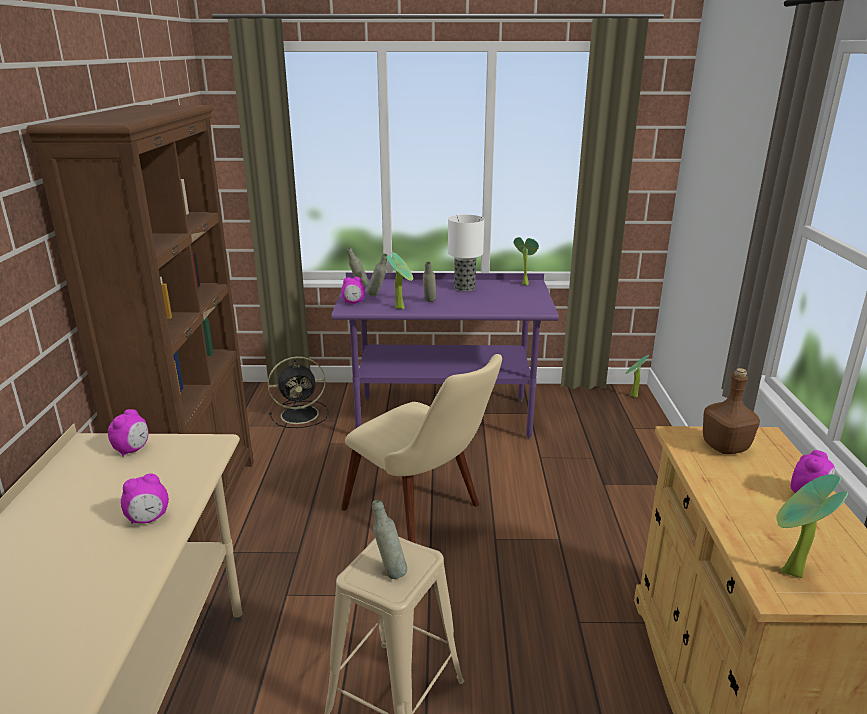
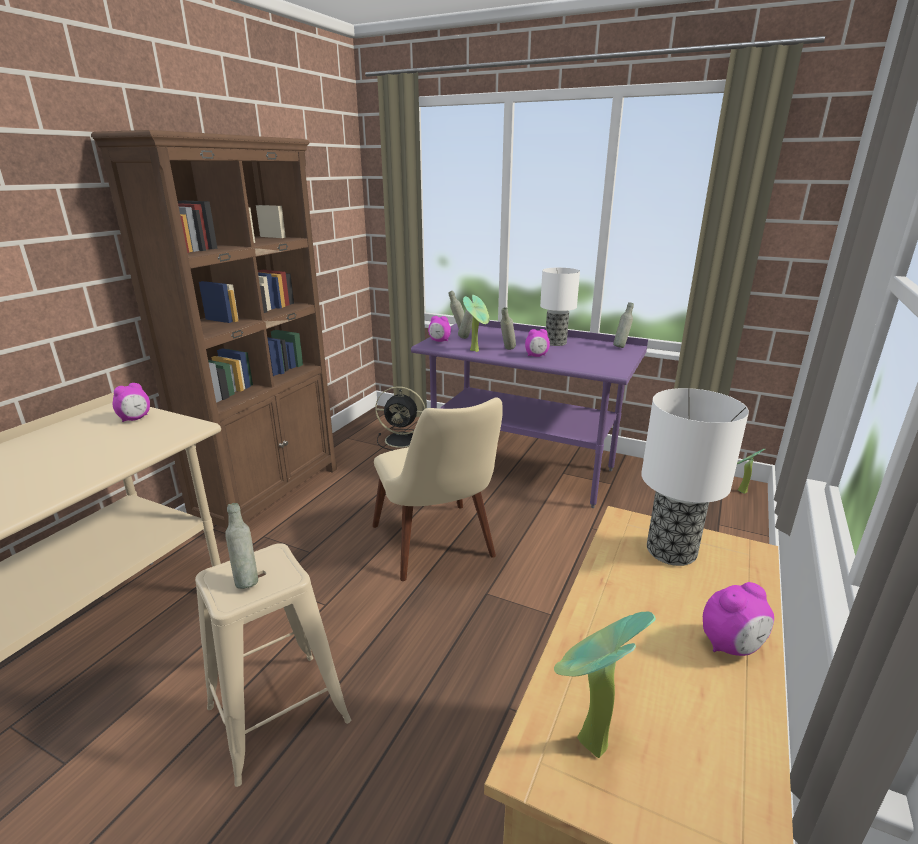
camera: 25 degrees right, 0 degrees up
(148, 519) = (73, 472): alarm clock -> alarm clock (536, 356)
(524, 284) = (621, 347): potted plant -> grey bottle
(725, 447) = (672, 552): brown bottle -> table lamp

